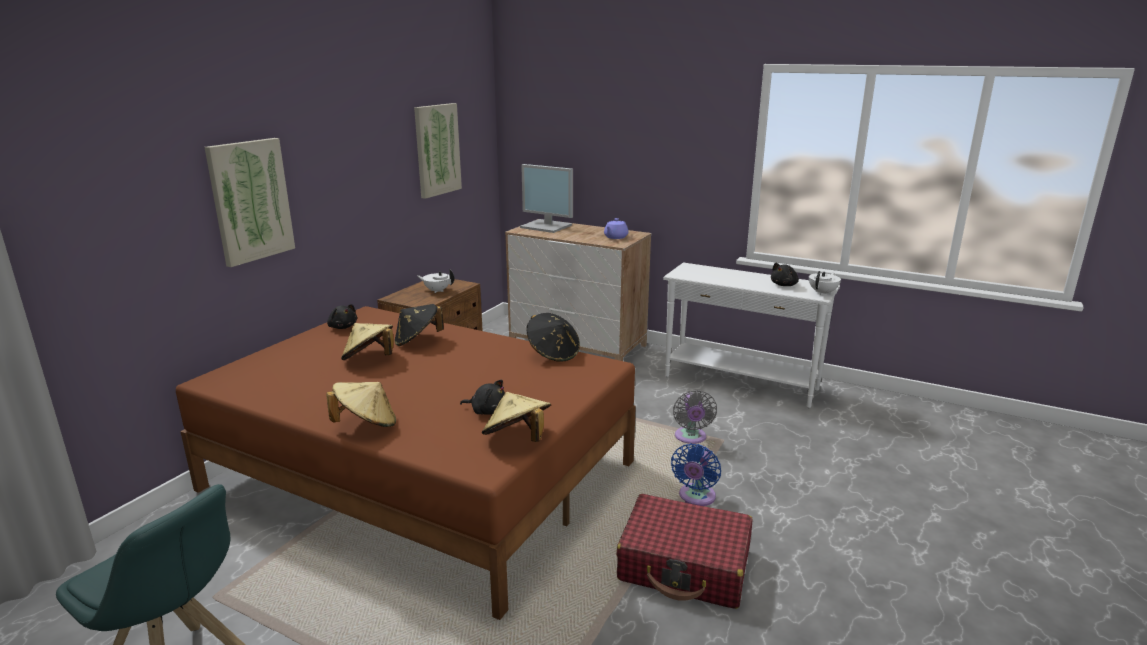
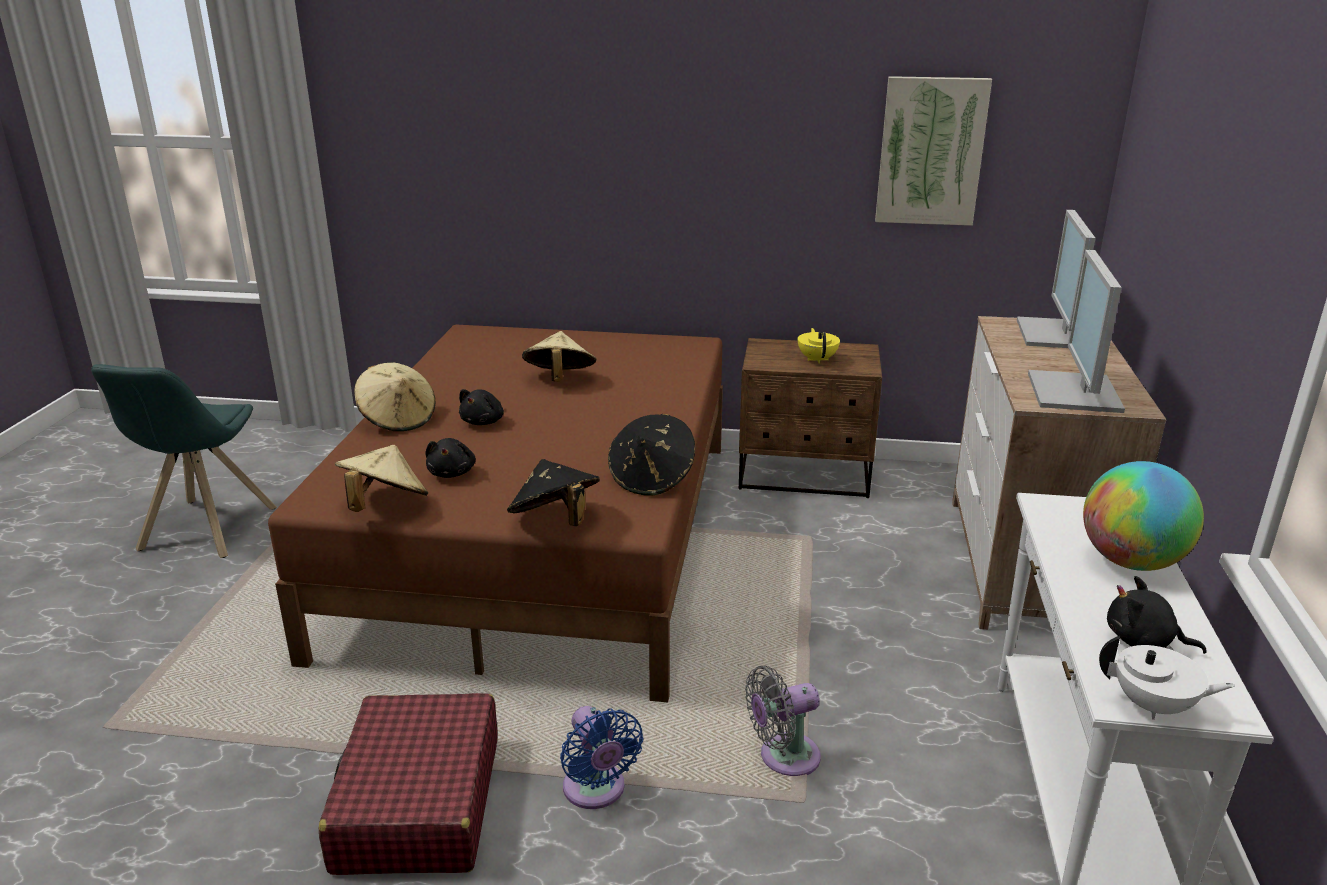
camera: 70 degrees right, 5 degrees up
(250, 201) = (573, 159): picture -> none
(342, 327) = (641, 344): black plush toy -> black plush toy (484, 422)
(417, 340) = (631, 389): black hat -> black hat (555, 521)
(437, 291) = (817, 359): white teapot -> yellow teapot
(615, 237) = (1076, 393): purple teapot -> monitor
(696, 497) = (596, 791): blue fan -> blue fan turned 120 degrees counterclockwise
(729, 274) = (1130, 561): none -> globe

